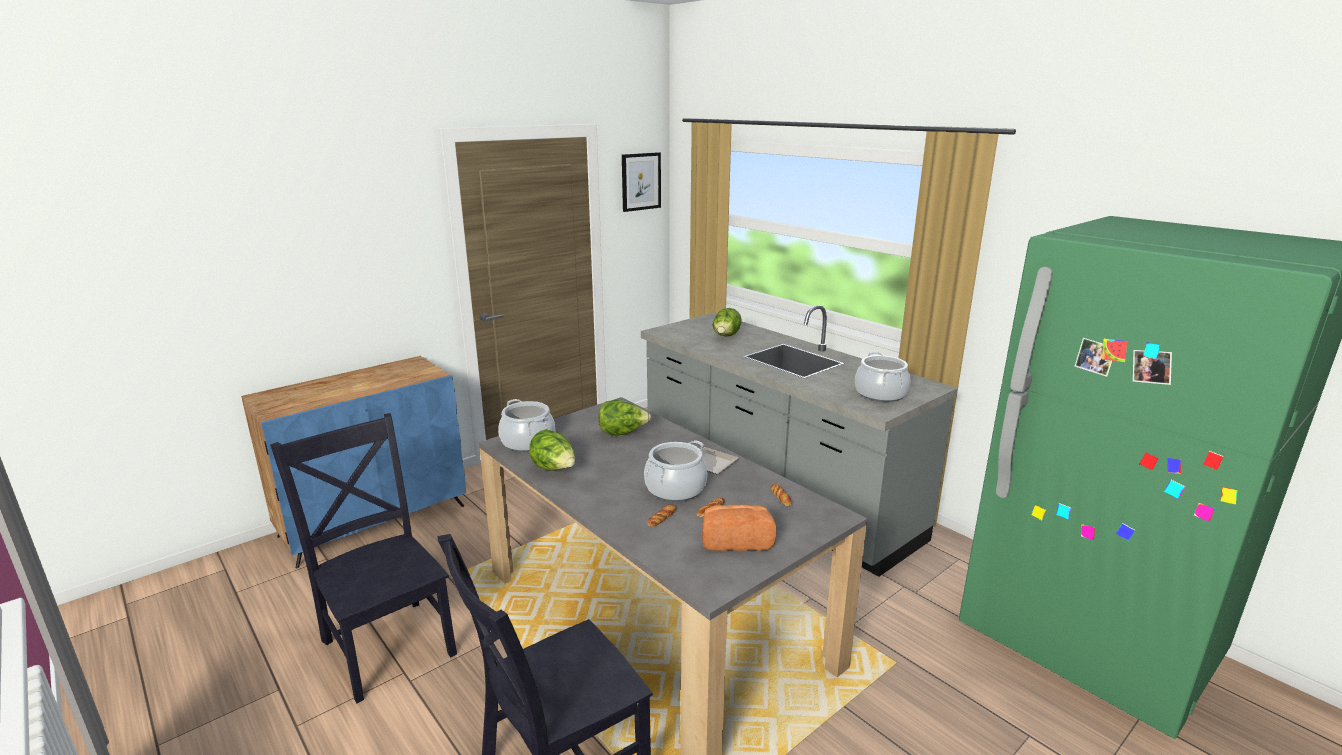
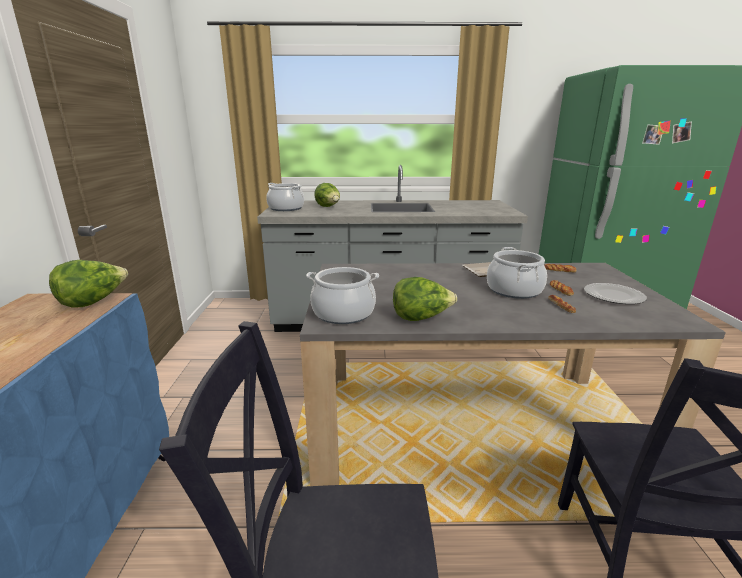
camera: 50 degrees left, 0 degrees up
(622, 433) = (391, 279): lettuce -> lettuce (93, 302)
(641, 181) = (169, 85): picture -> none
(736, 540) = (614, 296): bread -> plate
(880, 394) = (486, 208): cooking pot -> cooking pot (286, 208)

